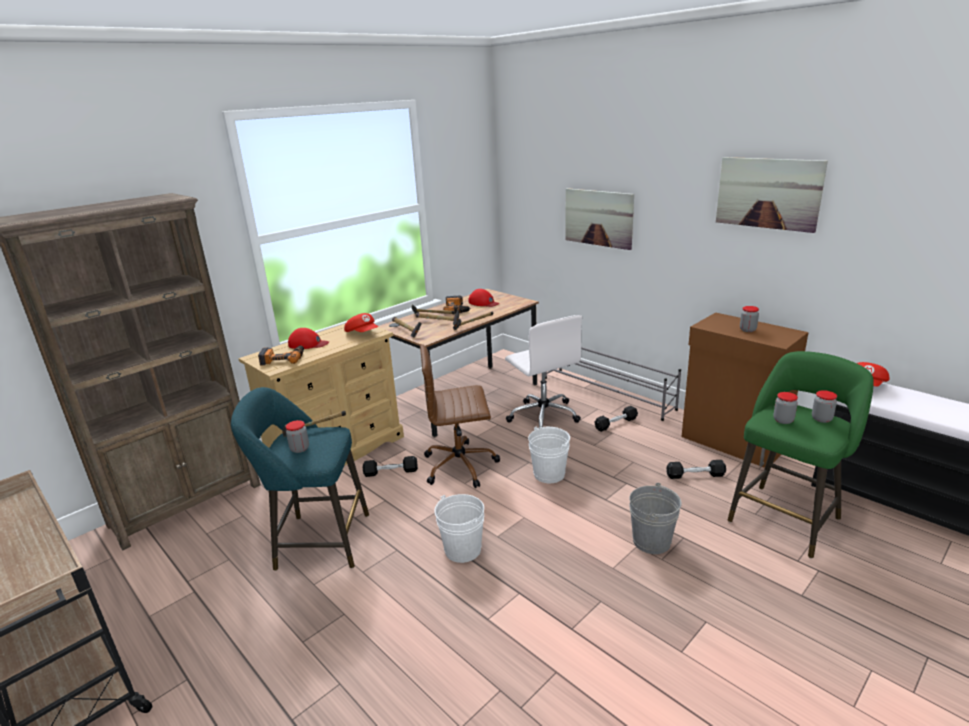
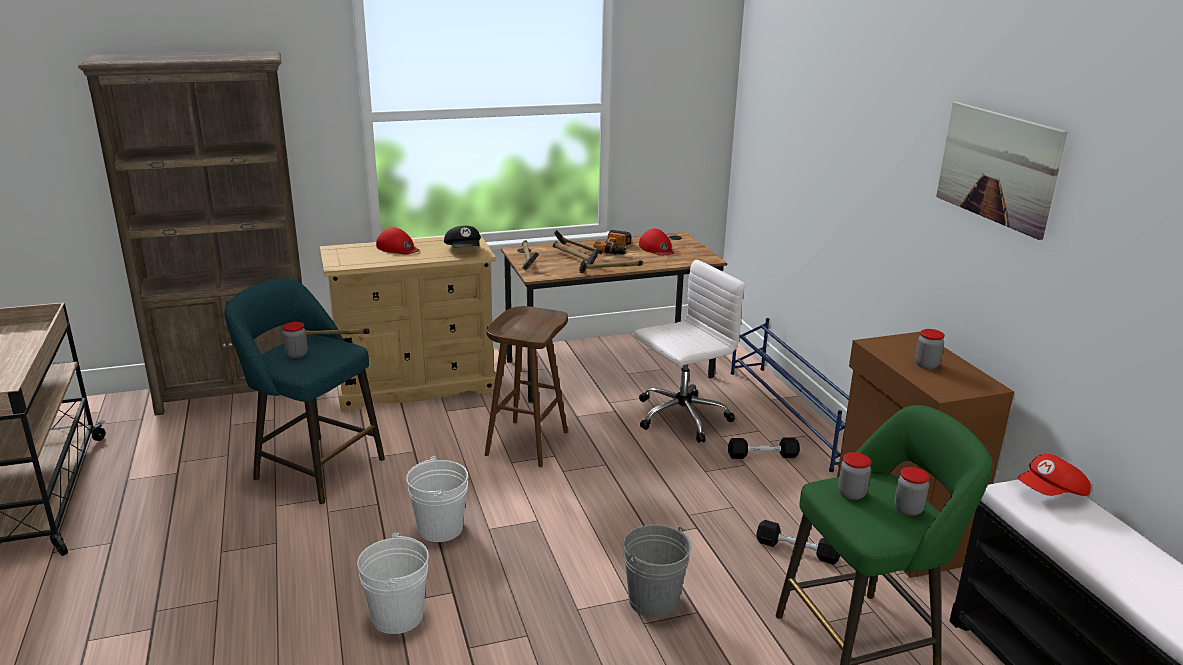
camera: 25 degrees right, 0 degrees up
(283, 359) = (356, 257): power drill -> none
(363, 333) = (464, 250): red cap -> black cap
(391, 472) = (447, 424): black dumbbell -> none
(461, 465) = (526, 442): brown office chair -> brown stool
(543, 415) = (680, 417): white office chair -> white office chair turned 120 degrees counterclockwise
(549, 474) = (614, 485): white bucket -> white bucket (397, 616)
(598, 218) = (824, 162): picture -> none
(607, 393) = (793, 416): grey shoe rack -> blue shoe rack

